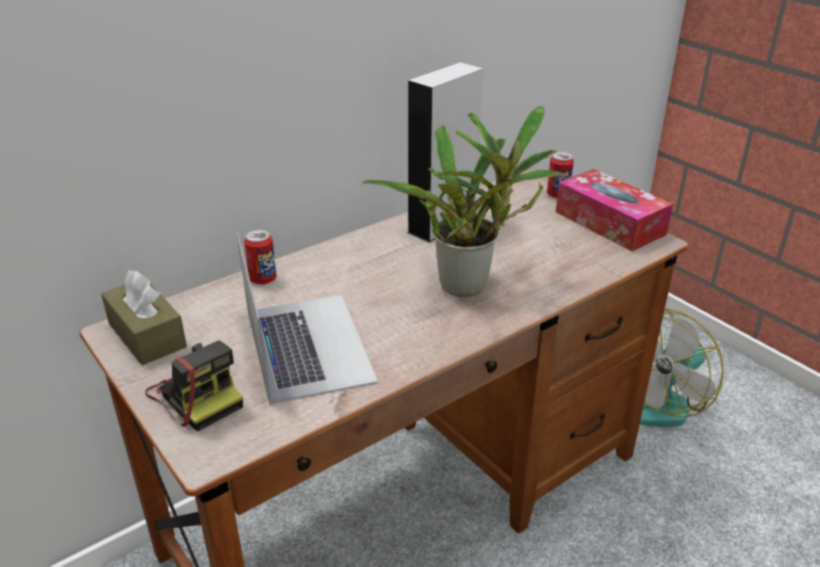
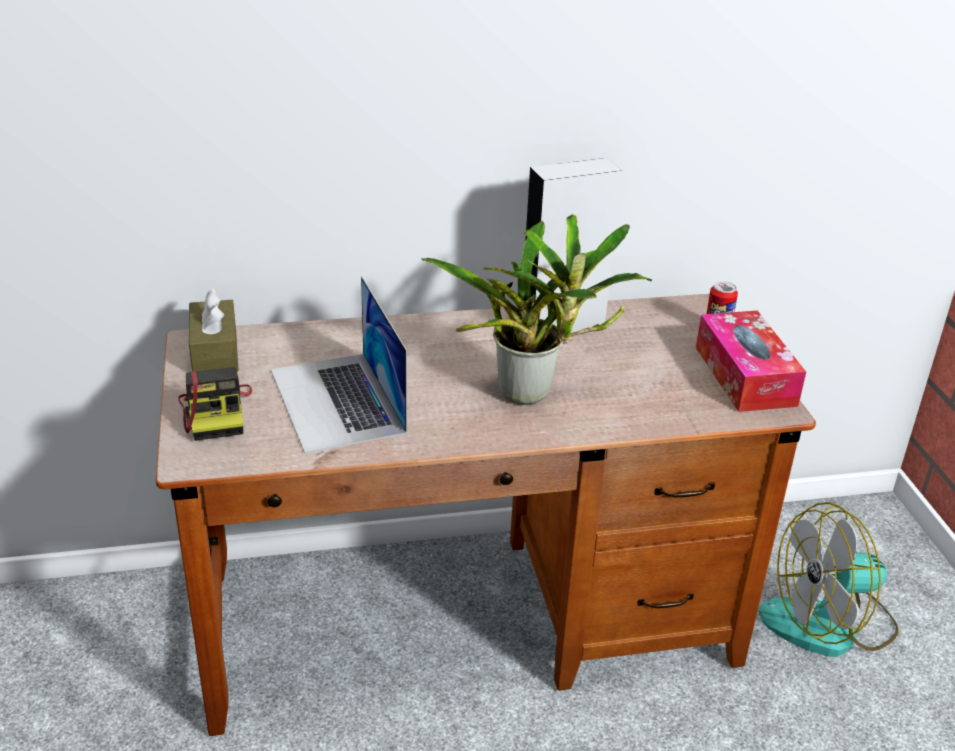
camera: 25 degrees right, 0 degrees up
(263, 279) = (346, 332): can -> none
(307, 345) = (337, 401): laptop -> laptop turned 150 degrees clockwise

